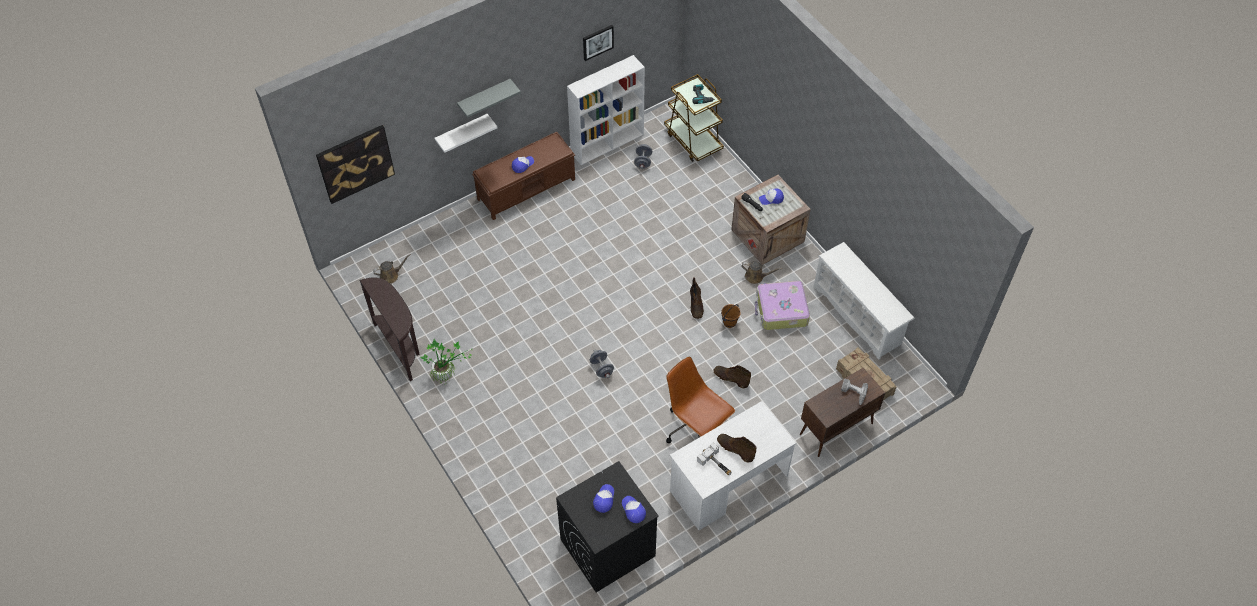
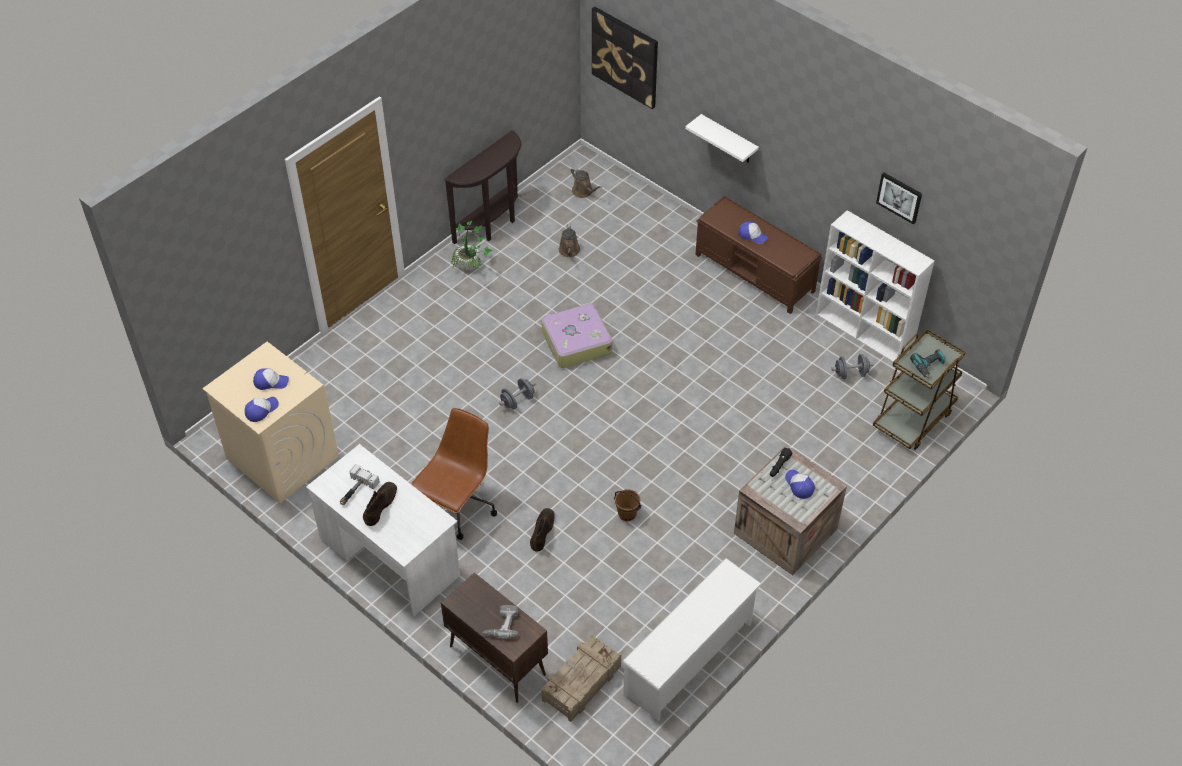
camera: 75 degrees right, 5 degrees down
(484, 98) = (760, 125): grey shelf -> none
(607, 548) = (281, 457): black washing machine -> beige washing machine
(696, 305) = (642, 474): brown boot -> none
(756, 277) = (711, 530): brown watering can -> brown watering can (569, 251)
(781, 310) = (666, 567): suitcase -> suitcase (576, 342)

